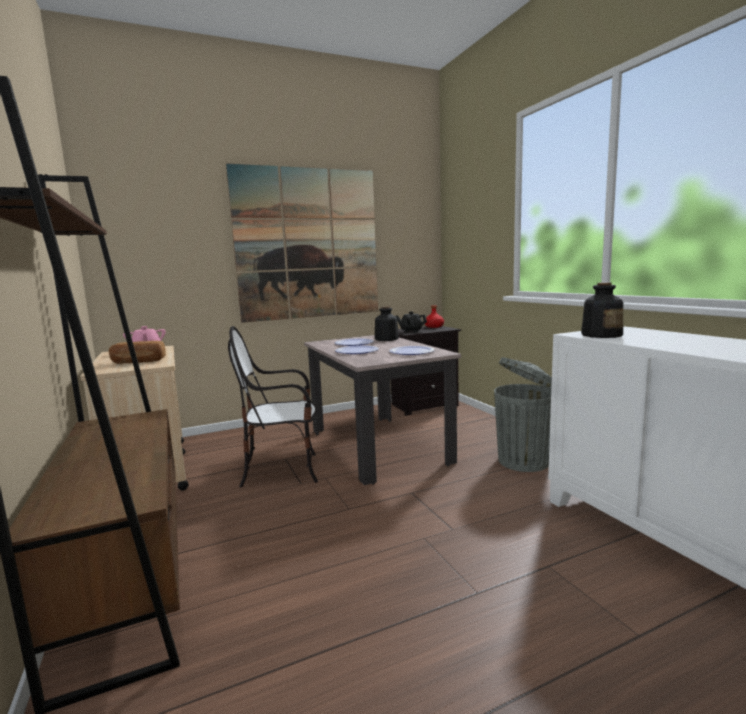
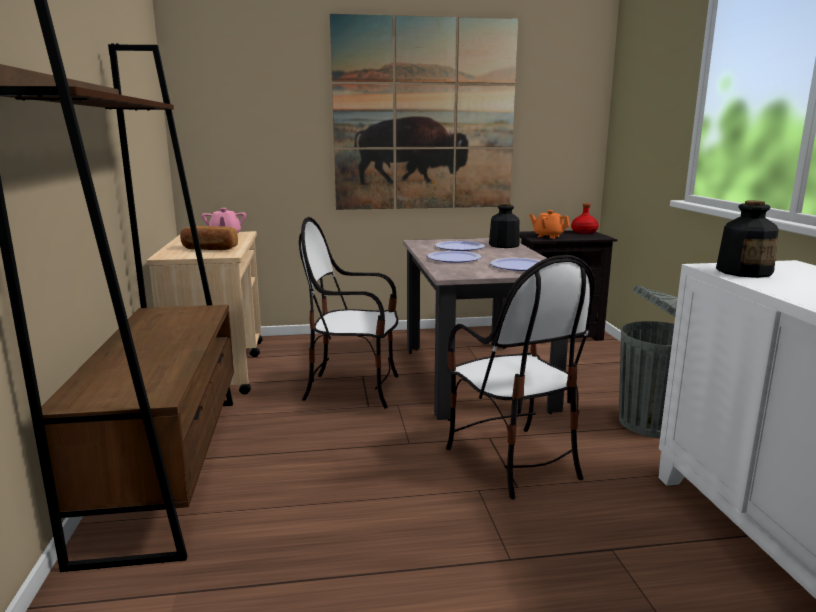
camera: 15 degrees right, 5 degrees up
(411, 331) = (548, 236): black teapot -> orange teapot
(439, 508) = (513, 461): none -> chair

